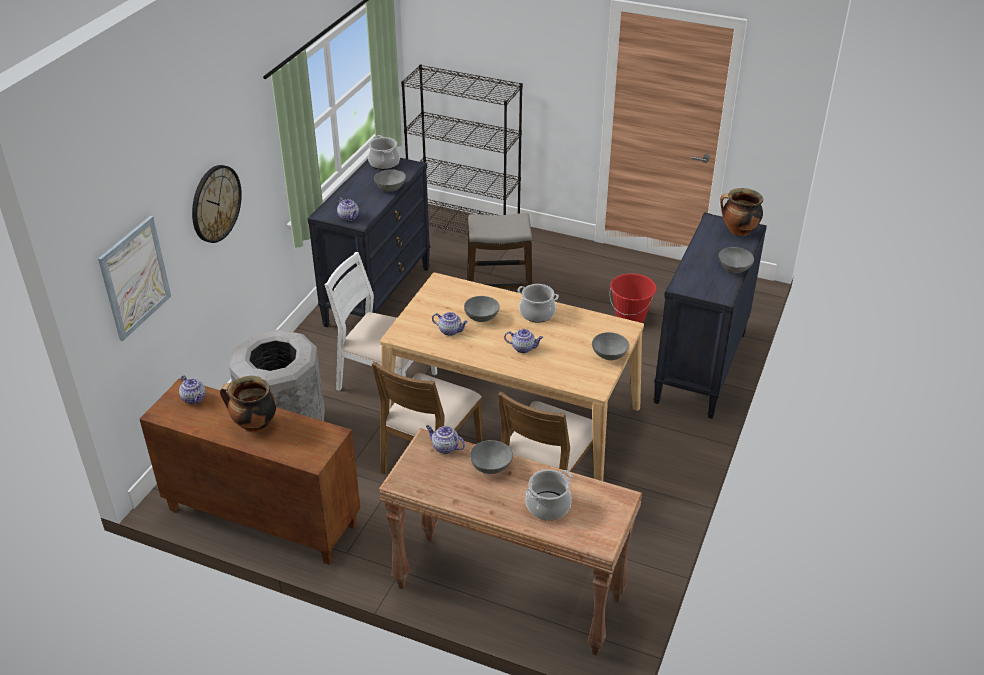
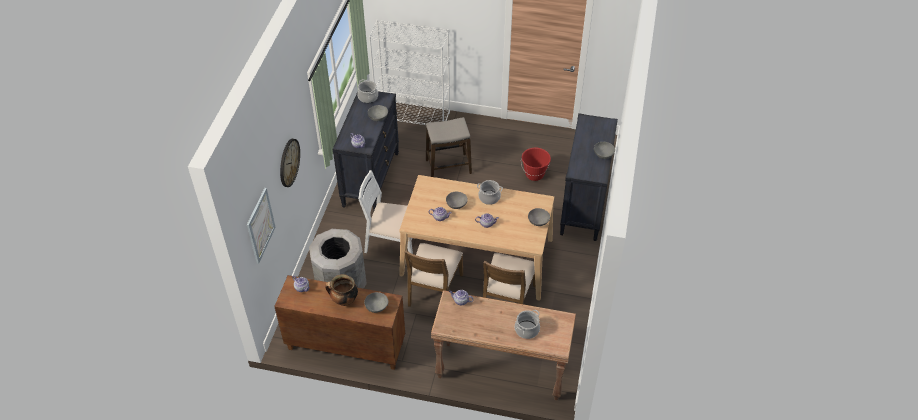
camera: 10 degrees left, 10 degrees up
(465, 226) = (413, 116): black bookcase -> white bookcase
(491, 467) = (489, 309): grey bowl -> grey bowl (376, 307)
(738, 231) = (601, 126): cooking pot -> none

